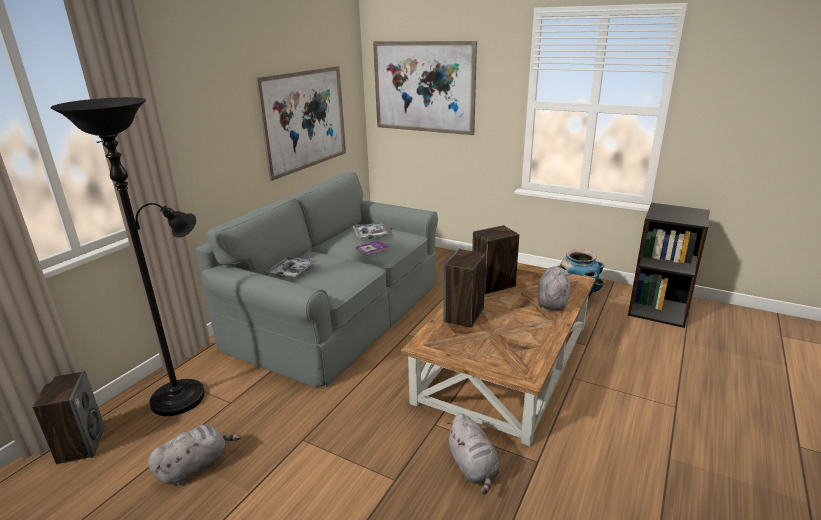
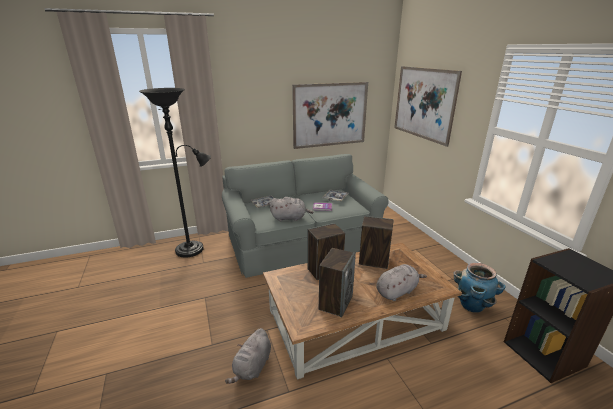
camera: 40 degrees right, 0 degrees up
(81, 444) = (142, 251): speaker -> speaker (335, 302)
(196, 466) = (158, 283): grey plush toy -> grey plush toy (290, 218)

